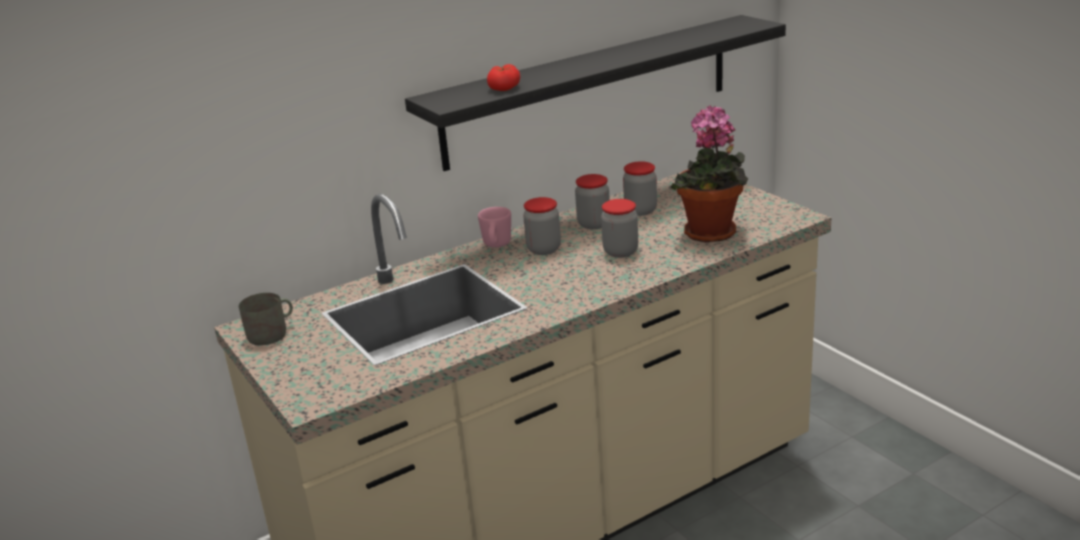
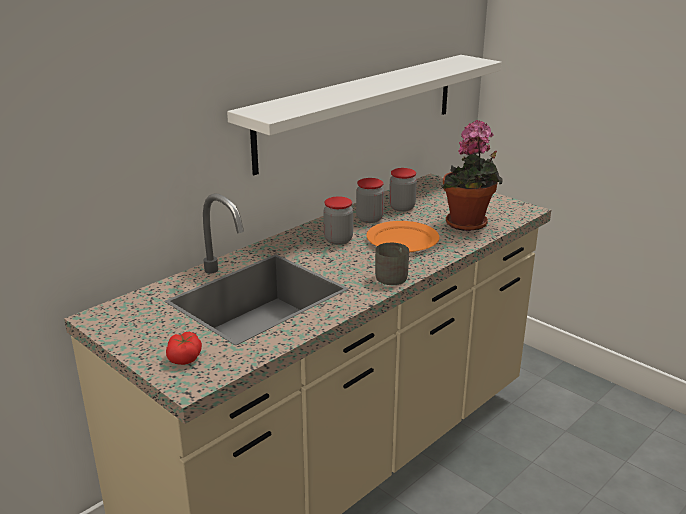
camera: 15 degrees left, 0 degrees up
(272, 333) = (125, 321): grey mug -> grey mug (394, 276)
(496, 246) = (296, 238): pink mug -> none
(504, 88) = (311, 103): tomato -> tomato (185, 357)
(590, 90) = (360, 110): black shelf -> white shelf
(620, 252) = (403, 240): jar -> orange plate

